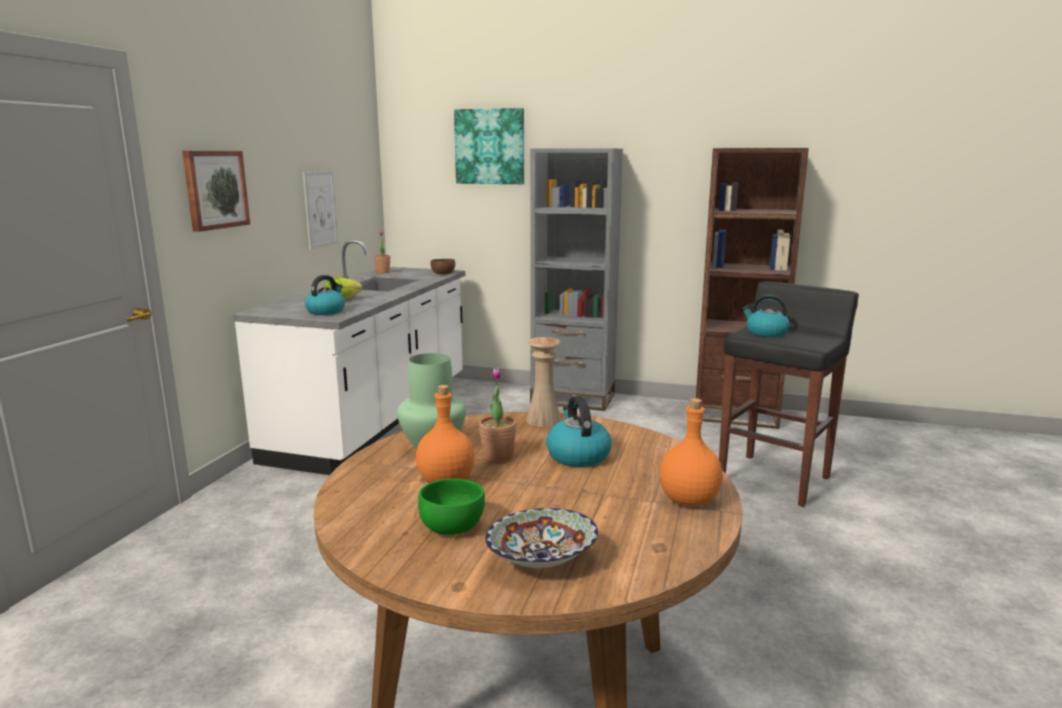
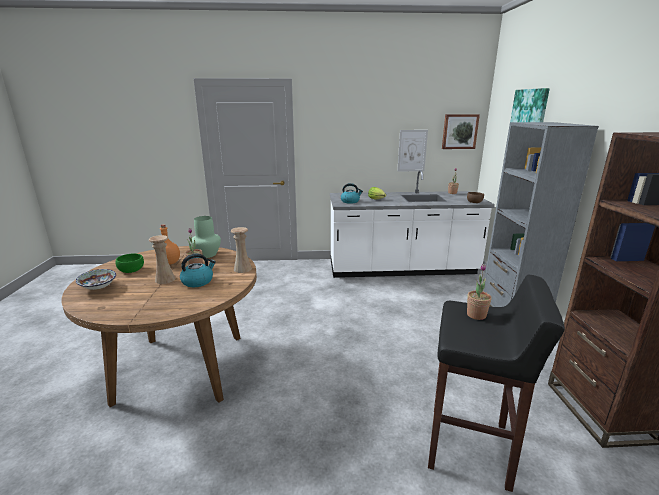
camera: 70 degrees right, 5 degrees up
(215, 189) = (332, 136): picture -> picture (459, 131)
(545, 485) = (165, 279): none -> beige vase
(688, 501) = (144, 310): orange bottle -> none
(766, 333) = (476, 315): kettle -> potted plant

